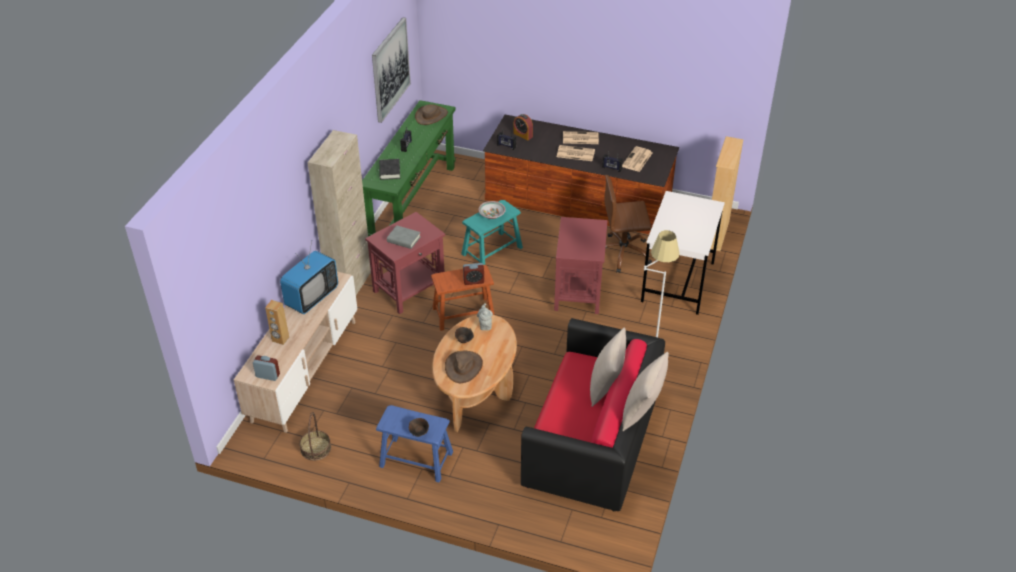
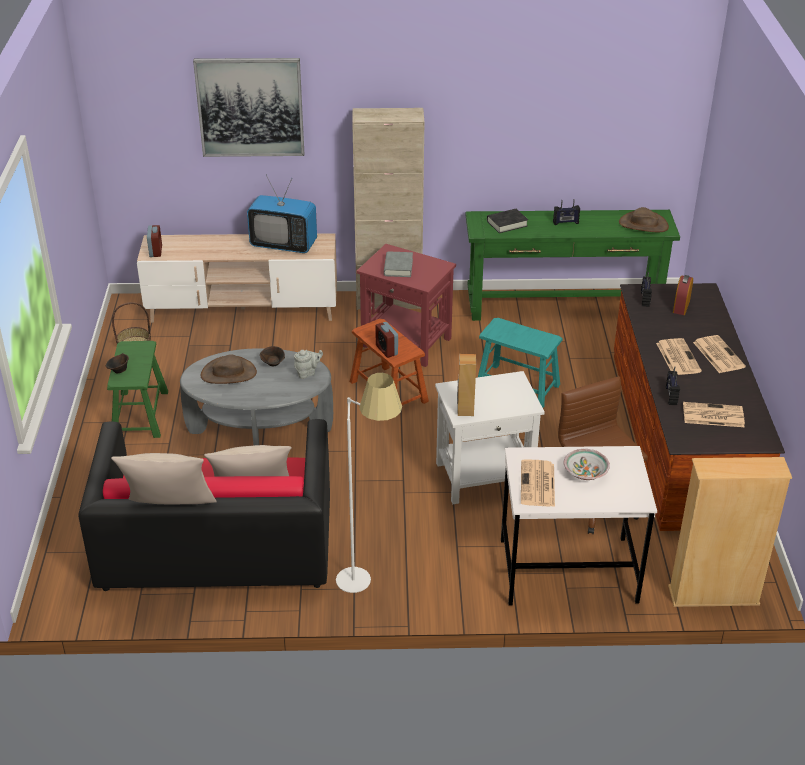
camera: 70 degrees right, 5 degrees down
(280, 339) = (211, 244): brown speaker -> brown speaker (465, 410)
(390, 69) = (605, 126): picture -> picture (250, 107)
(416, 459) = (140, 414): blue stool -> green stool
(475, 392) = (260, 432): brown coffee table -> grey coffee table
(491, 215) = (522, 335): bowl -> bowl (585, 473)
(579, 292) = (484, 477): red side table -> white side table
(686, 238) = (538, 484): none -> newspaper

